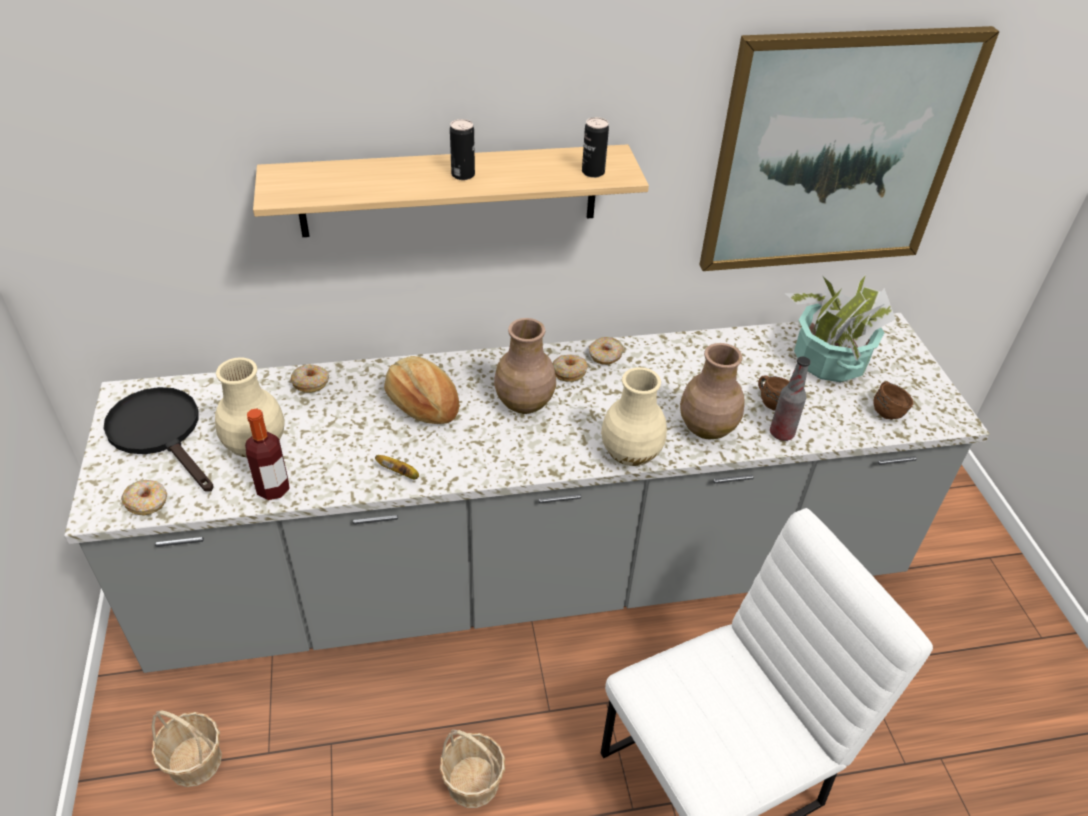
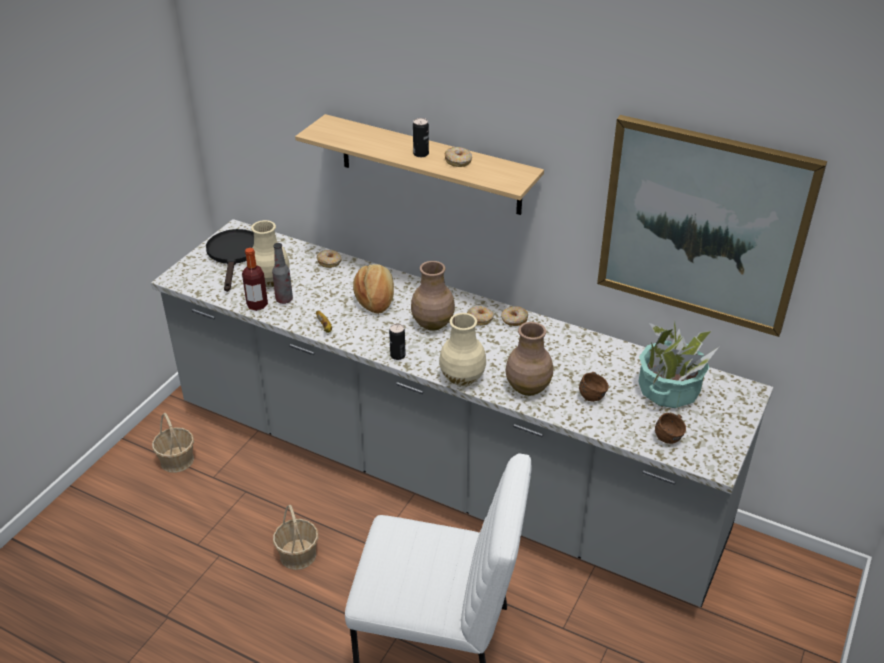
camera: 40 degrees right, 5 degrees down
(147, 502) = (197, 284): donut -> donut (458, 161)
(593, 172) = (496, 177): can -> can (397, 355)
(781, 433) = (574, 413): bottle -> bottle (284, 300)

